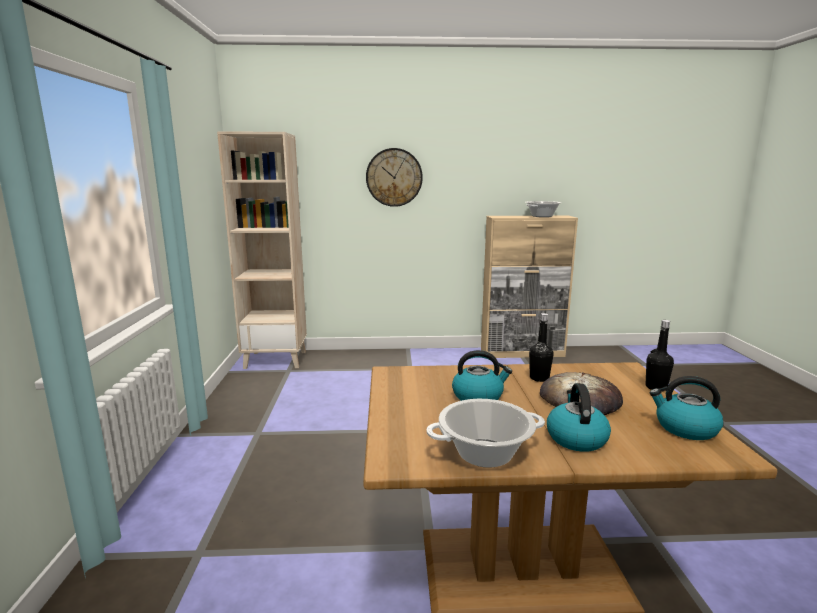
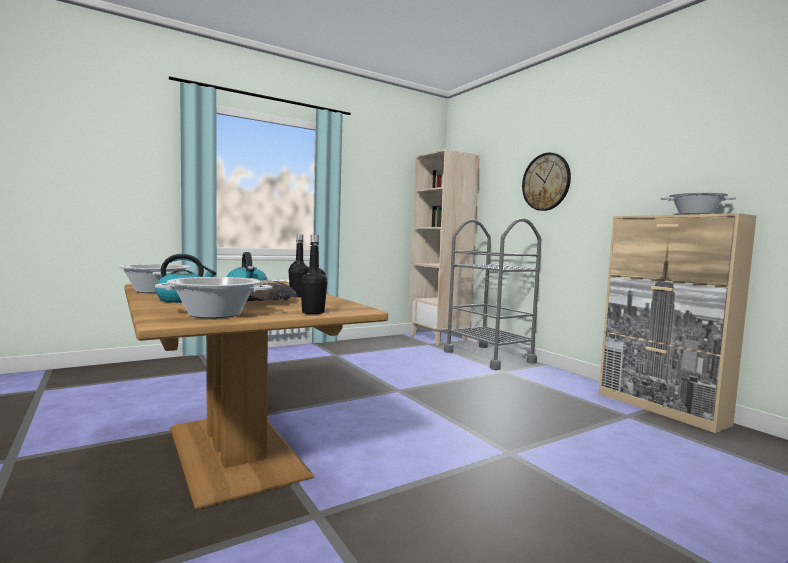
camera: 60 degrees right, 10 degrees down
(365, 360) = (488, 357): none -> grey cart
(685, 428) = (215, 314): kettle -> cooking pot

